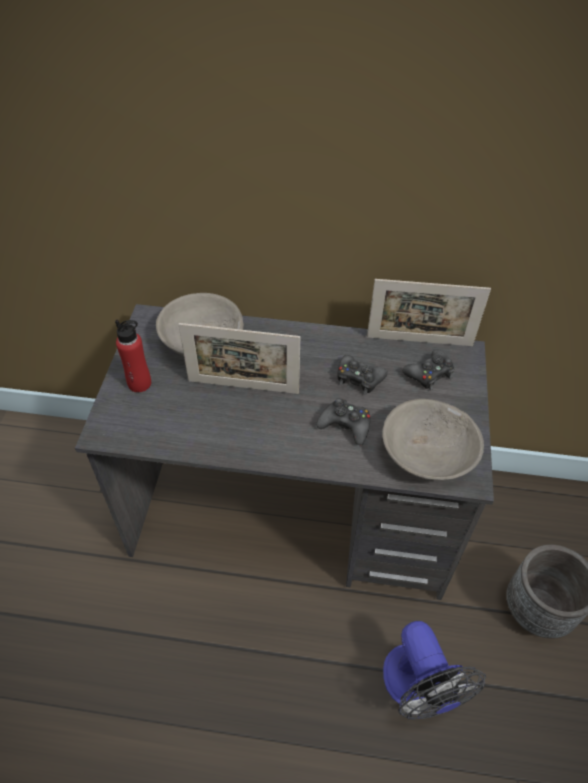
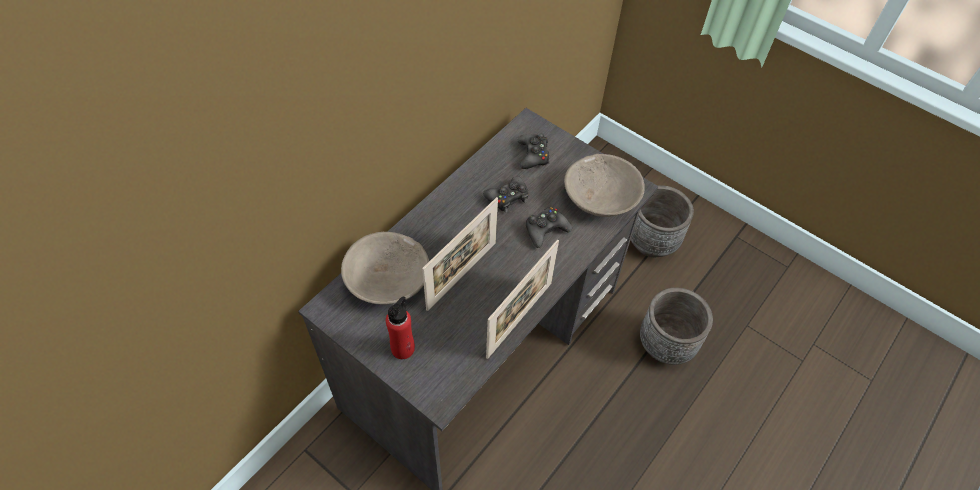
camera: 60 degrees left, 5 degrees up
(418, 689) = (666, 344): fan -> grey planter
(419, 341) = (498, 142): picture frame -> picture frame (519, 319)

